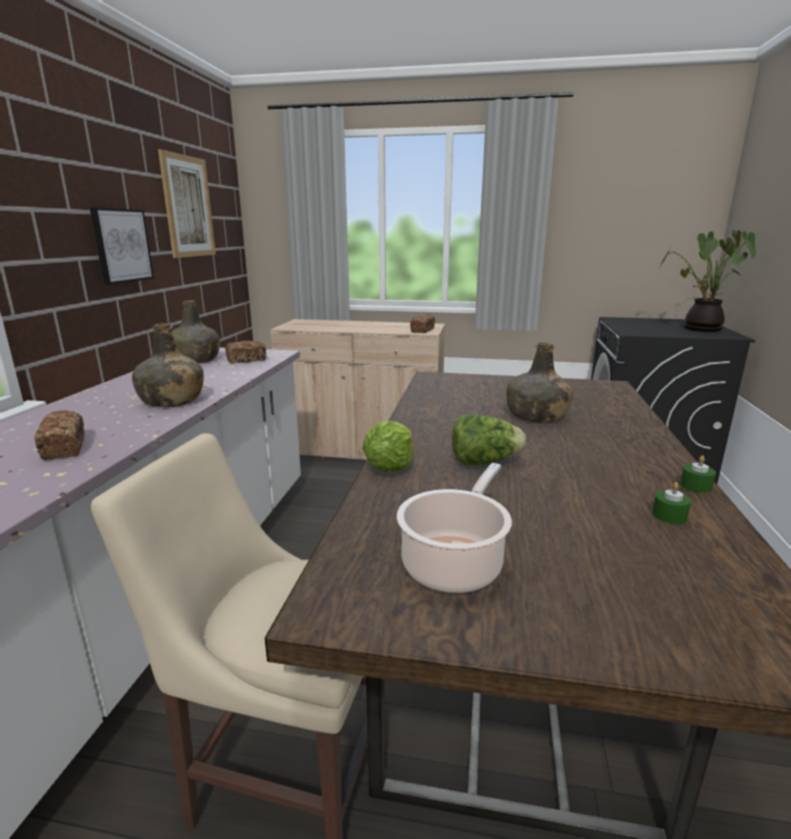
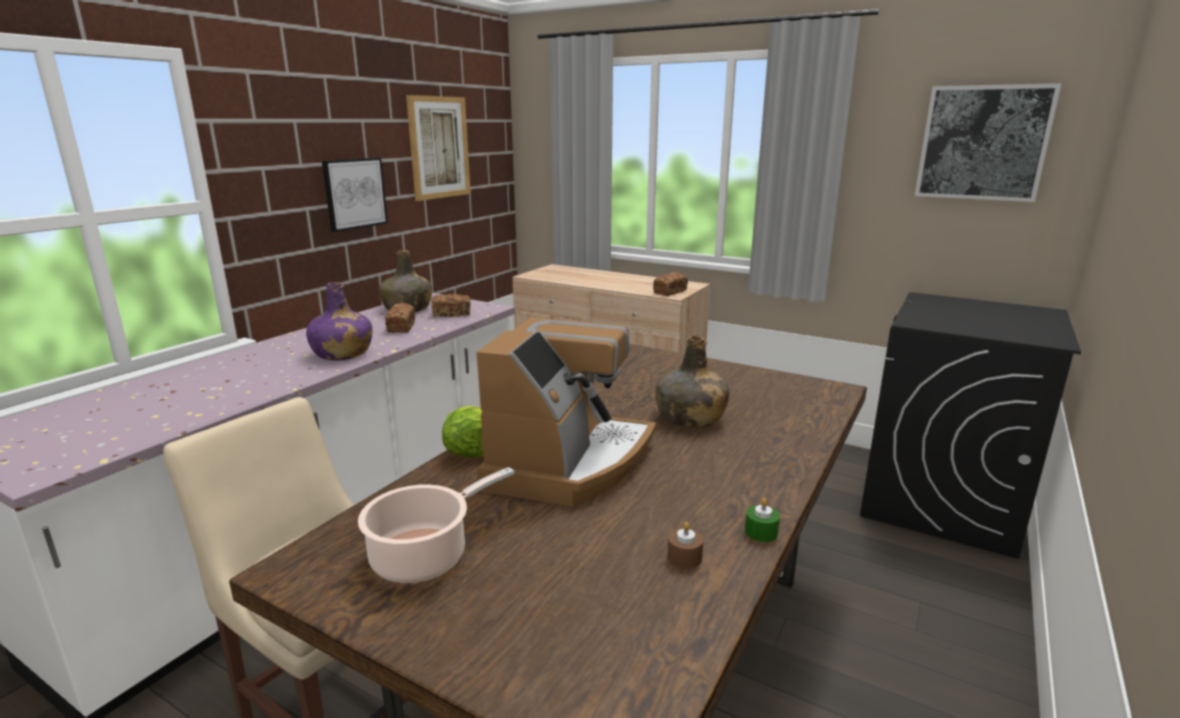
camera: 20 degrees right, 0 degrees up
(64, 448) = (221, 390): bread -> bread (401, 327)
(171, 401) = (342, 354): green bottle -> purple bottle
(484, 462) = (568, 462): lettuce -> coffee machine
(646, 200) = (983, 143): none -> picture
(669, 516) = (684, 557): green candle -> brown candle
(698, 329) = (1022, 325): potted plant -> none

